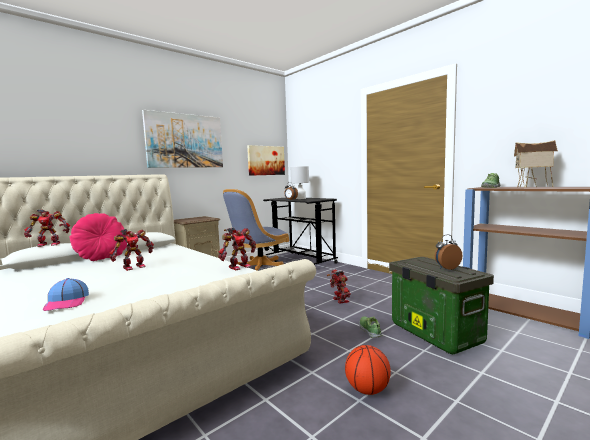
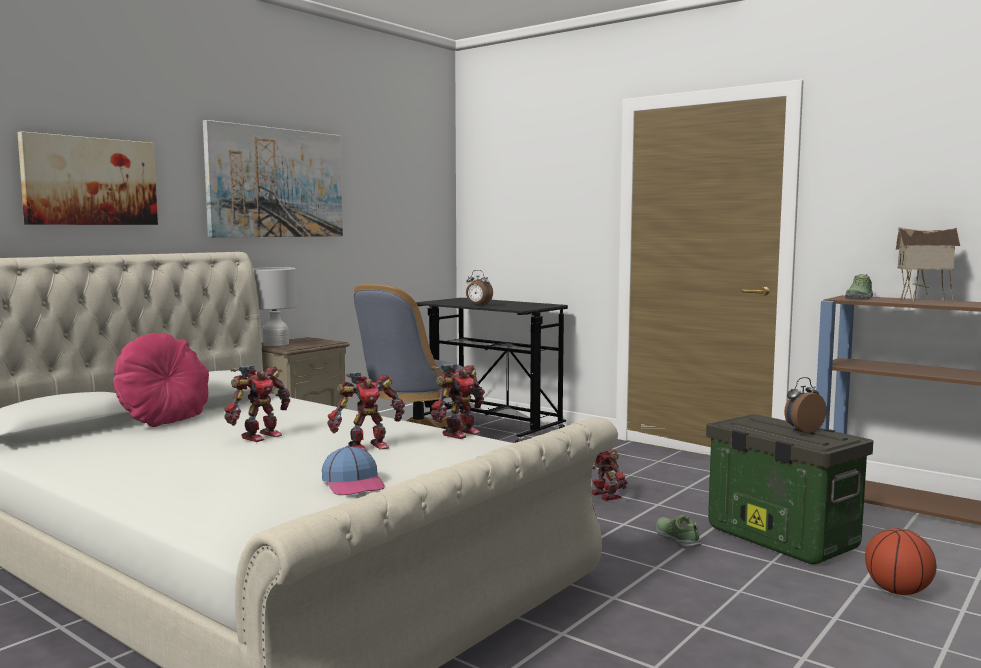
camera: 10 degrees left, 0 degrees up
(49, 244) = (61, 394): toy robot -> toy robot (367, 446)
(67, 302) = (236, 490): cap -> cap (353, 484)
(266, 160) = (417, 222): picture -> picture (90, 181)
(300, 198) = (493, 303): grey table lamp -> grey table lamp (275, 344)
(367, 390) = (707, 613): basketball -> basketball (898, 591)

